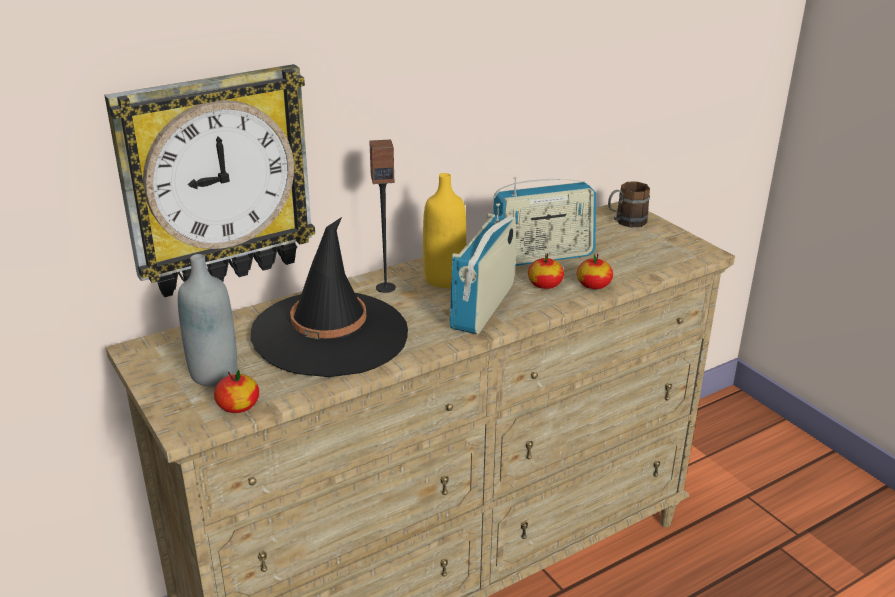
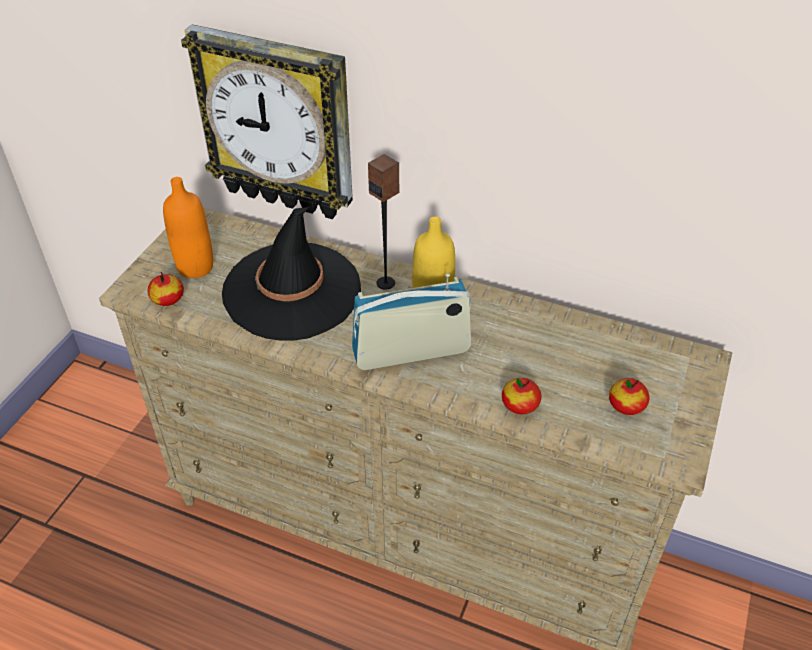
camera: 55 degrees right, 15 degrees up
(214, 374) = (195, 267): grey bottle -> orange bottle
(541, 256) = (537, 346): radio -> none
(545, 285) = (486, 372): apple -> apple (626, 406)
(625, 222) = (676, 373): brown mug -> none

